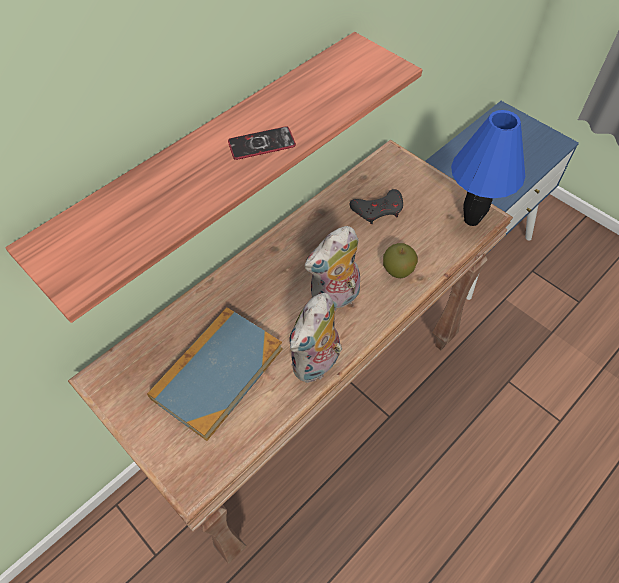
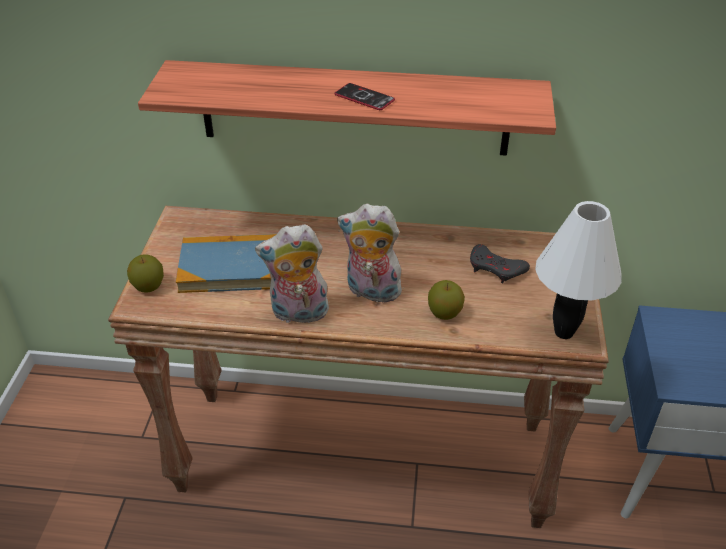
camera: 50 degrees right, 15 degrees down
(174, 461) = (148, 286): none -> apple
(471, 220) = (563, 331): blue table lamp -> white table lamp

